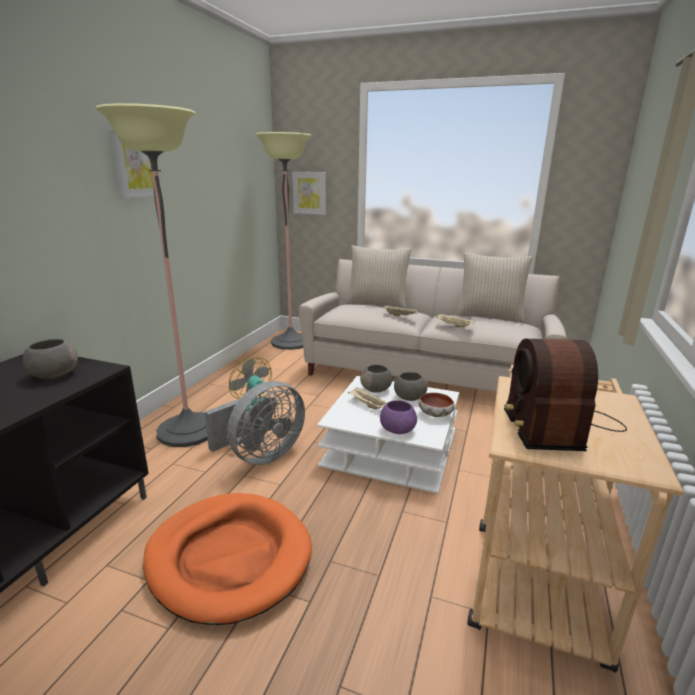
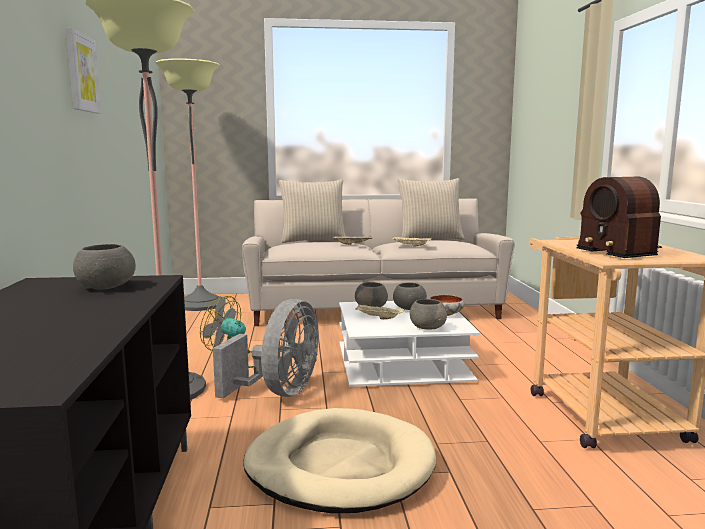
camera: 25 degrees left, 10 degrees down
(229, 557) = (340, 466): orange dog bed -> beige dog bed
(309, 193) = (208, 131): picture -> none
(397, 429) = (427, 327): purple bowl -> grey bowl

